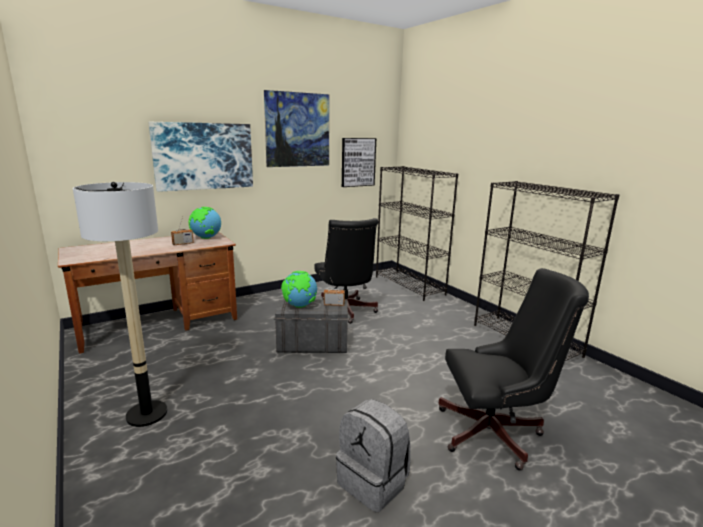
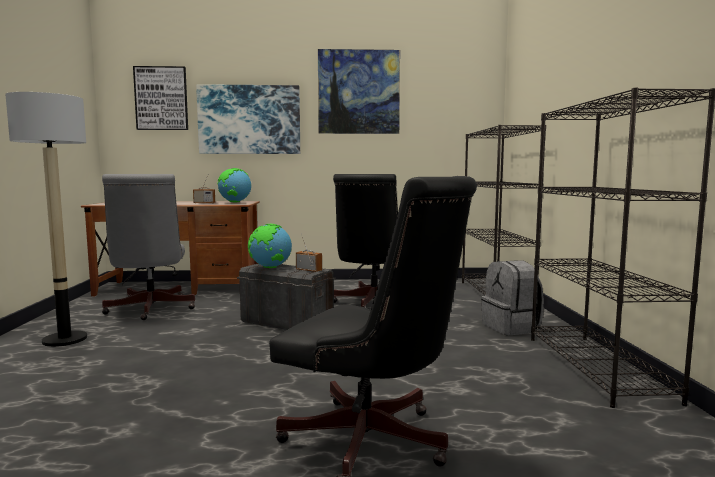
camera: 30 degrees right, 10 degrees down
(172, 358) = (149, 310): none -> grey office chair
(358, 162) = (441, 131): picture -> picture (161, 98)
(374, 482) = (147, 439): grey backpack -> grey backpack (511, 327)

